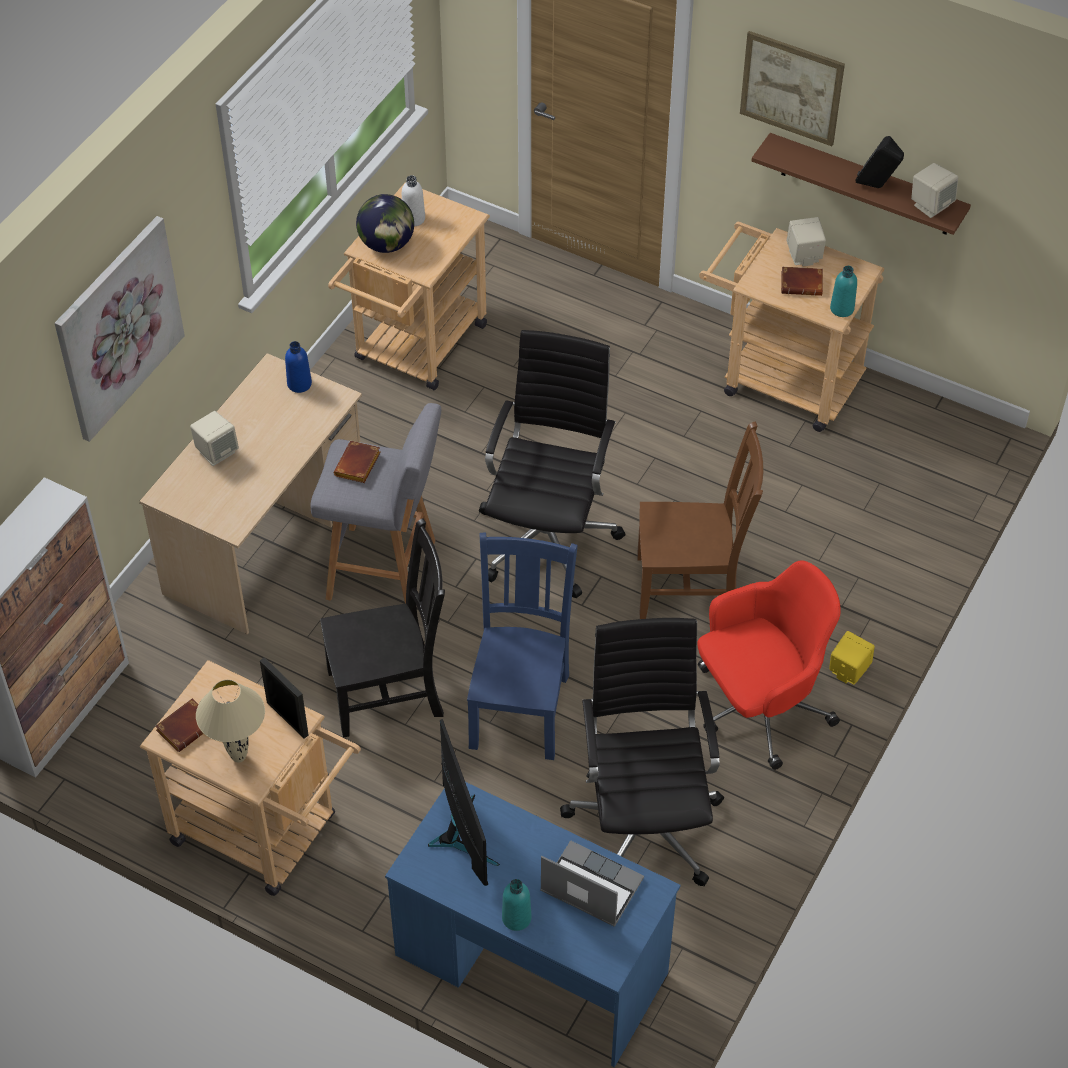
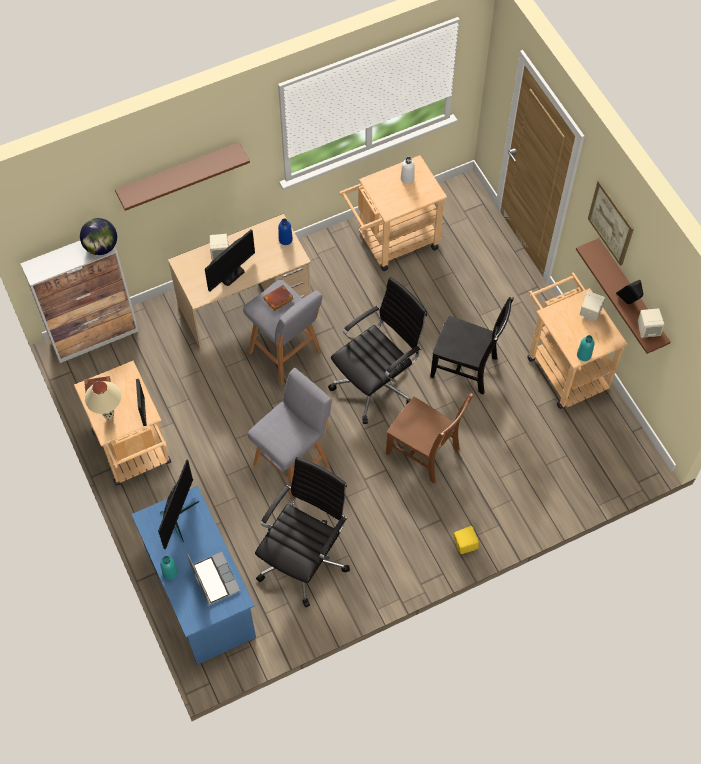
camera: 35 degrees right, 10 degrees up
(118, 328) = (179, 174): picture -> brown shelf
(256, 470) = (230, 274): none -> monitor
(386, 244) = (382, 186): globe -> globe (101, 247)
(389, 692) = (240, 418): black chair -> black chair (466, 368)
(520, 708) = (293, 464): blue chair -> grey stool
(759, 708) = (405, 536): red office chair -> none
(802, 284) = (575, 328): brown book -> none

